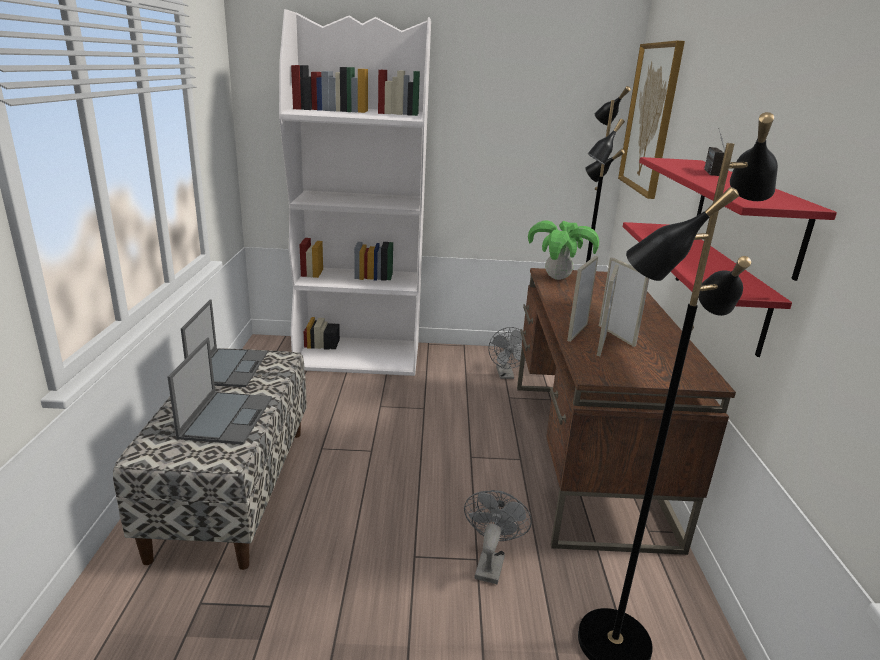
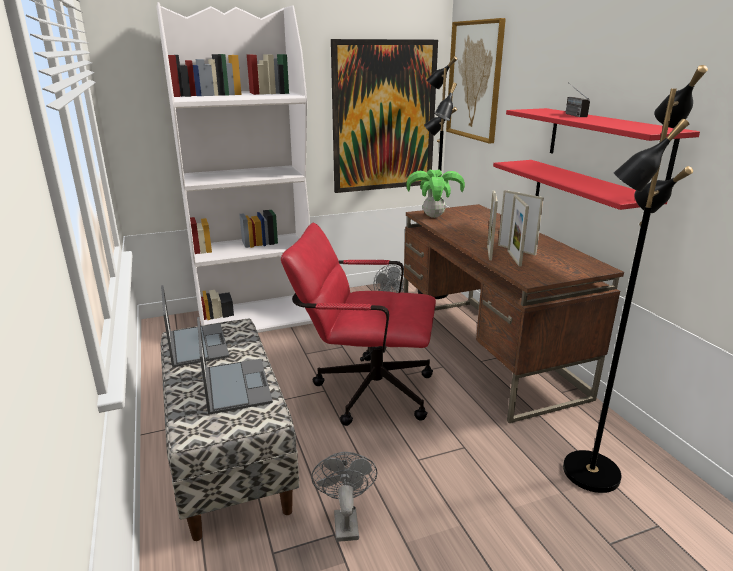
camera: 20 degrees left, 0 degrees up
(413, 461) = (364, 389): none -> red office chair
(490, 562) = (475, 446): grey fan -> grey fan (345, 520)
(541, 153) = (384, 117): none -> picture

